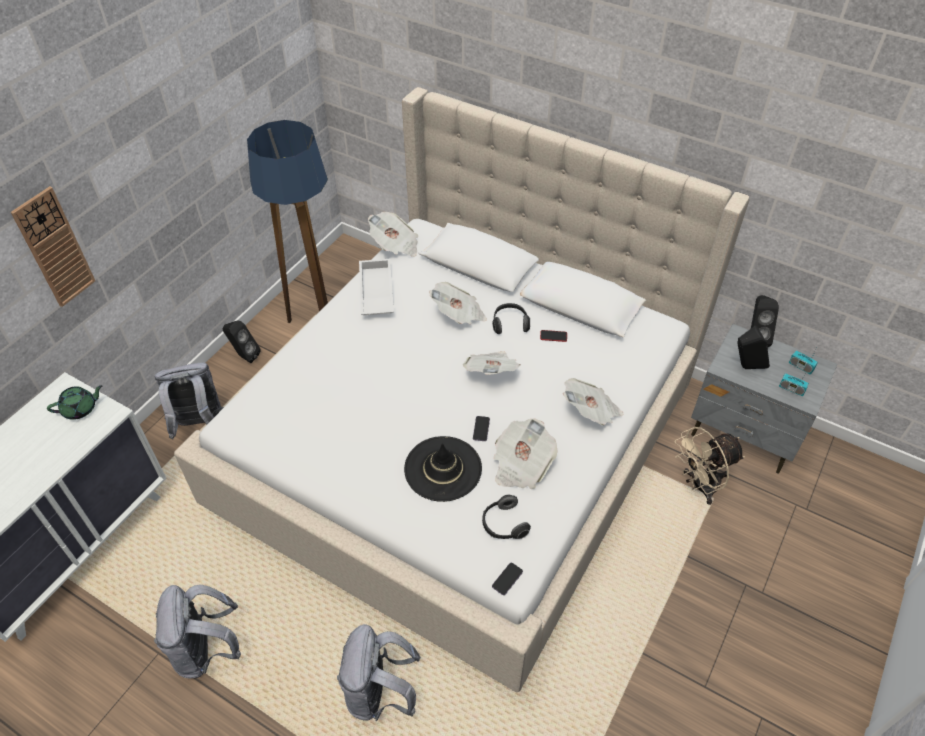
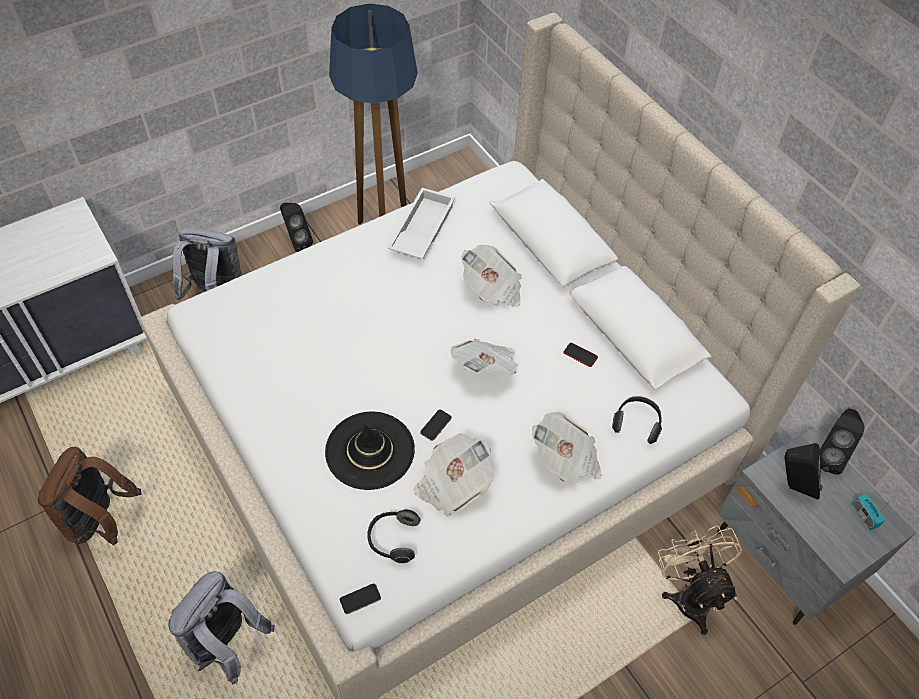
camera: 25 degrees right, 5 degrees up
(54, 248) = (94, 71): wall clock -> none
(80, 409) = (74, 239): green teapot -> none
(207, 650) = (101, 521): grey backpack -> brown backpack
(395, 245) = (474, 184): newspaper -> none
(510, 324) = (541, 321): headphones -> headphones (637, 423)
(699, 486) = (689, 594): beige fan -> beige fan turned 75 degrees clockwise
(791, 389) = (834, 537): radio -> none

